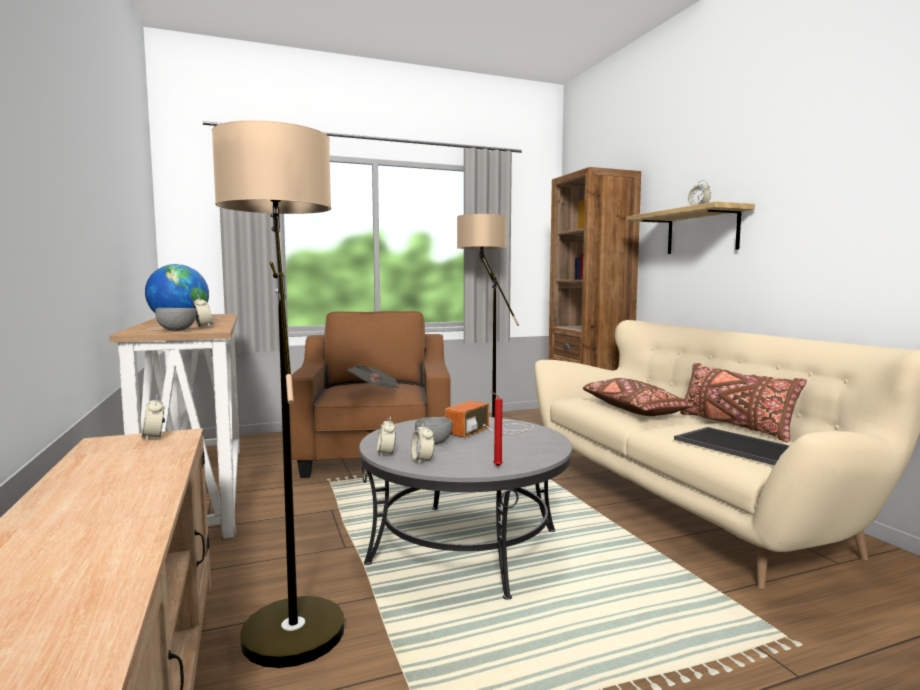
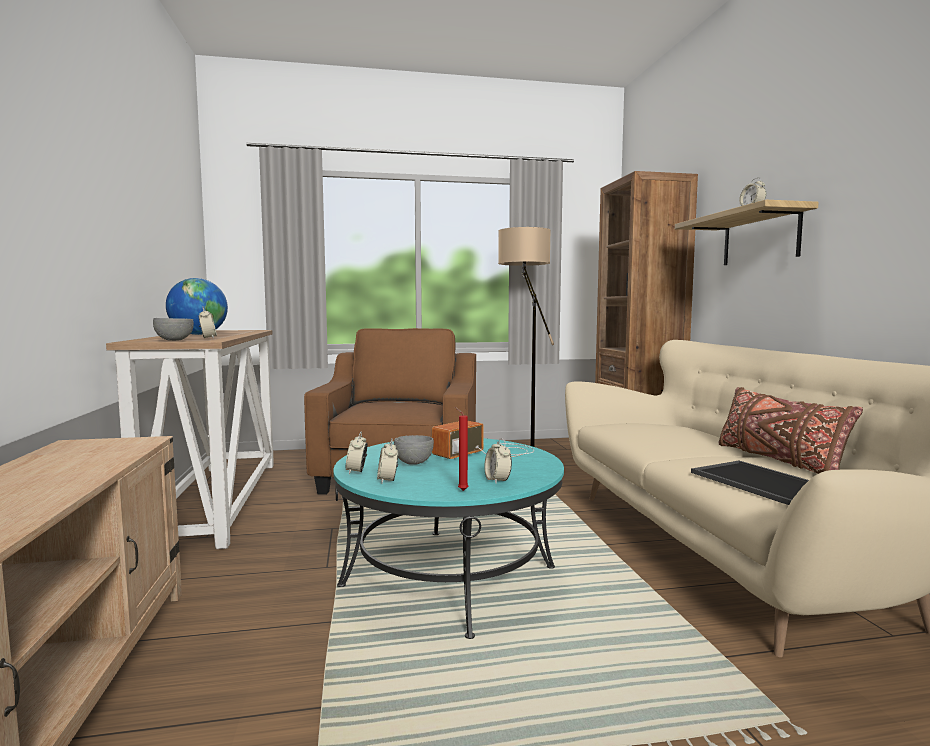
camera: 10 degrees right, 0 degrees up
(154, 437) = (118, 442): alarm clock -> alarm clock (497, 480)
(291, 611) = (243, 628): floor lamp -> none
(376, 392) = (393, 410): newspaper -> none
(465, 546) = (450, 576): grey coffee table -> turquoise coffee table
(632, 409) = (663, 438): brown pillow -> none

